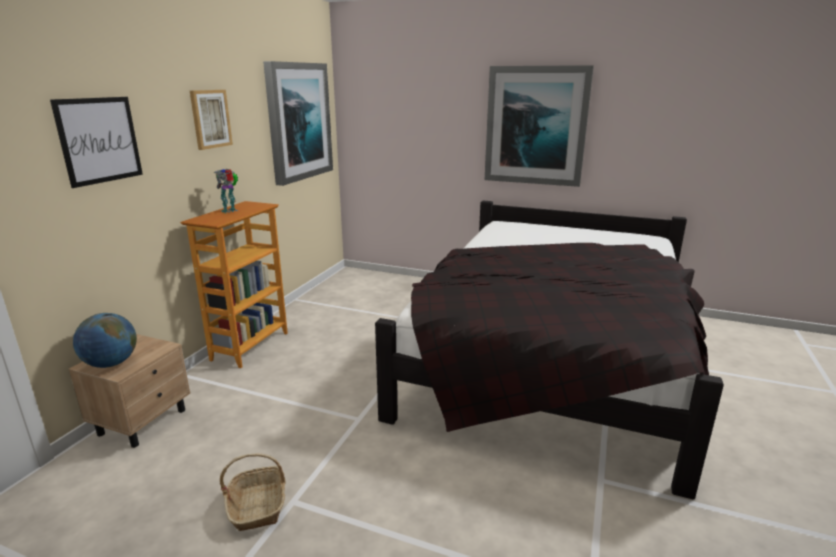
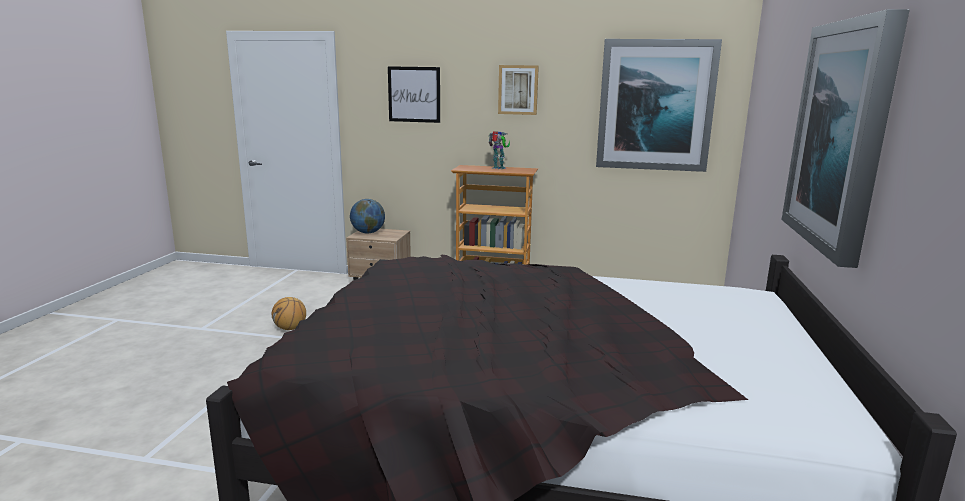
camera: 80 degrees right, 5 degrees down
(258, 505) = (290, 328): basket -> basketball

